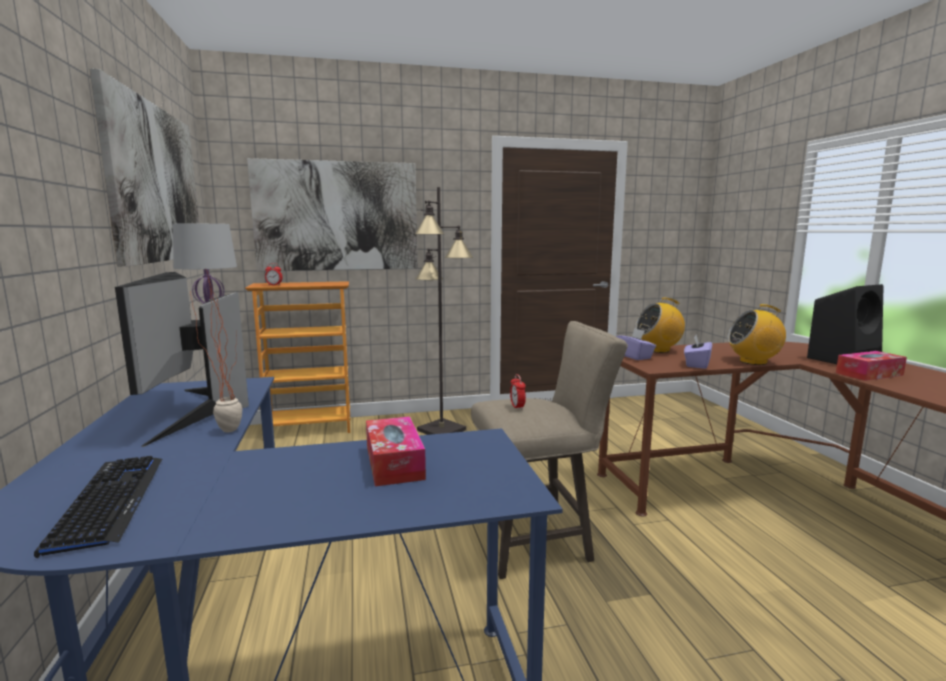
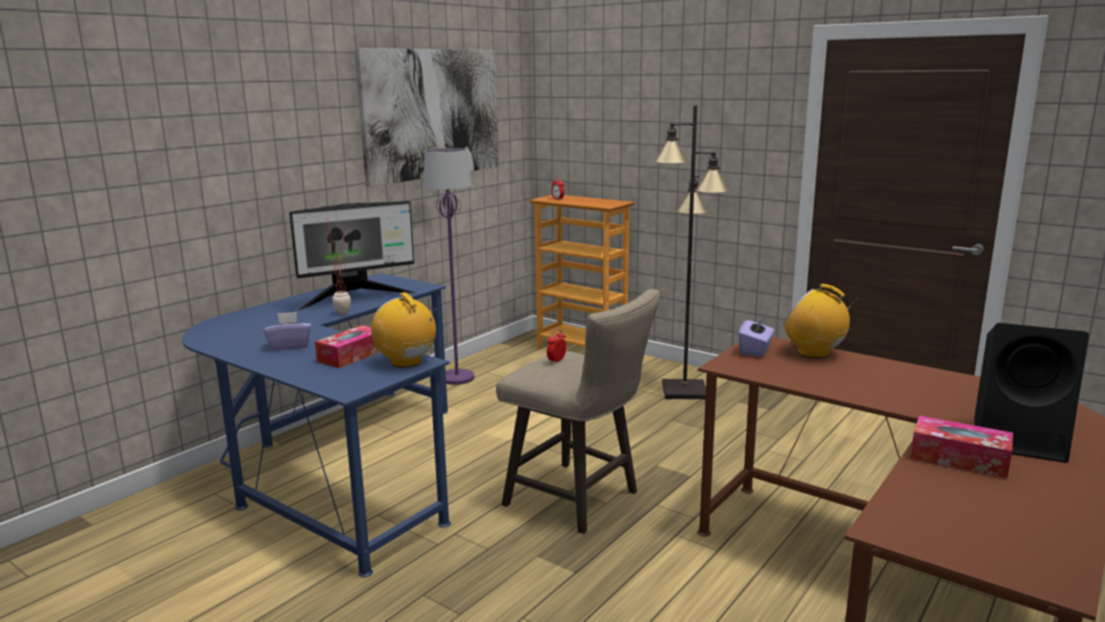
camera: 50 degrees right, 5 degrees up
(109, 502) = (241, 330): keyboard -> none
(192, 412) = (355, 297): monitor -> monitor turned 150 degrees counterclockwise
(337, 216) = (631, 129): picture -> none
(696, 364) = (785, 377): purple tissue box -> purple tissue box (290, 346)
(753, 362) = (869, 398): radio -> radio (406, 362)

